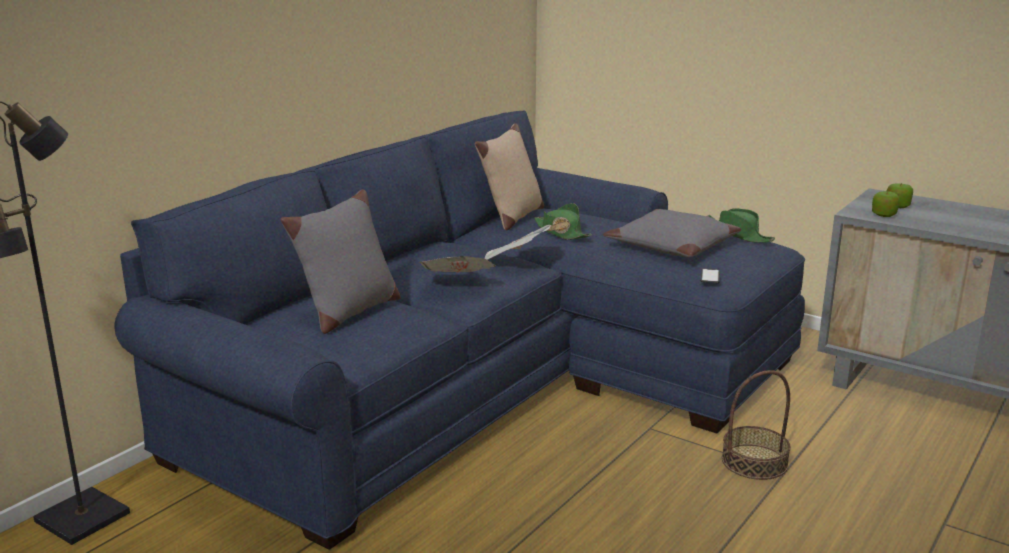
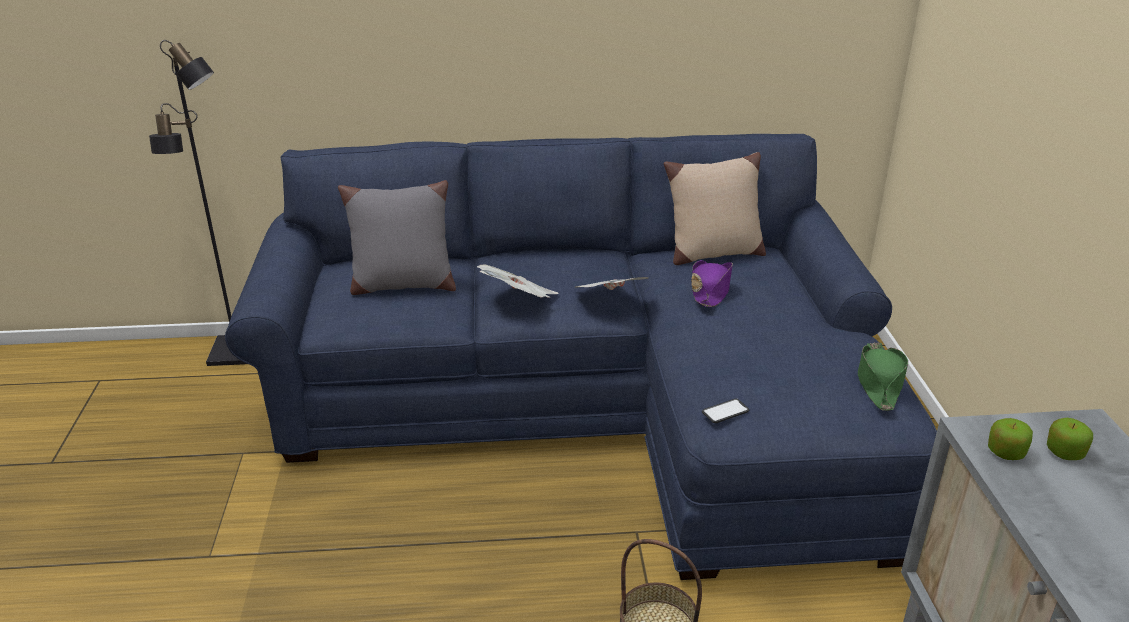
camera: 50 degrees right, 10 degrees up
(561, 232) = (710, 290): green hat -> purple hat
(671, 246) = (772, 358): grey pillow -> none

